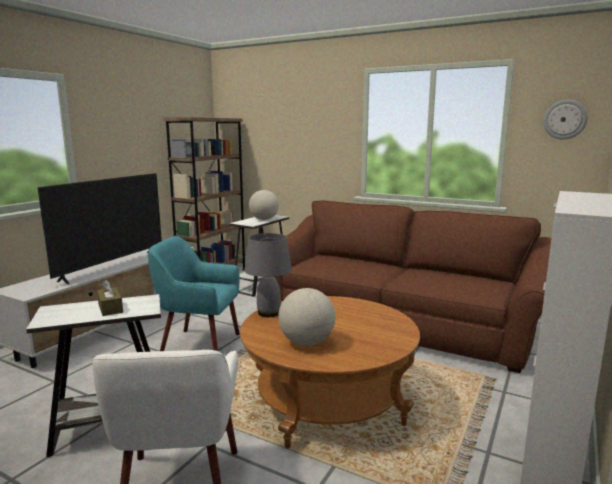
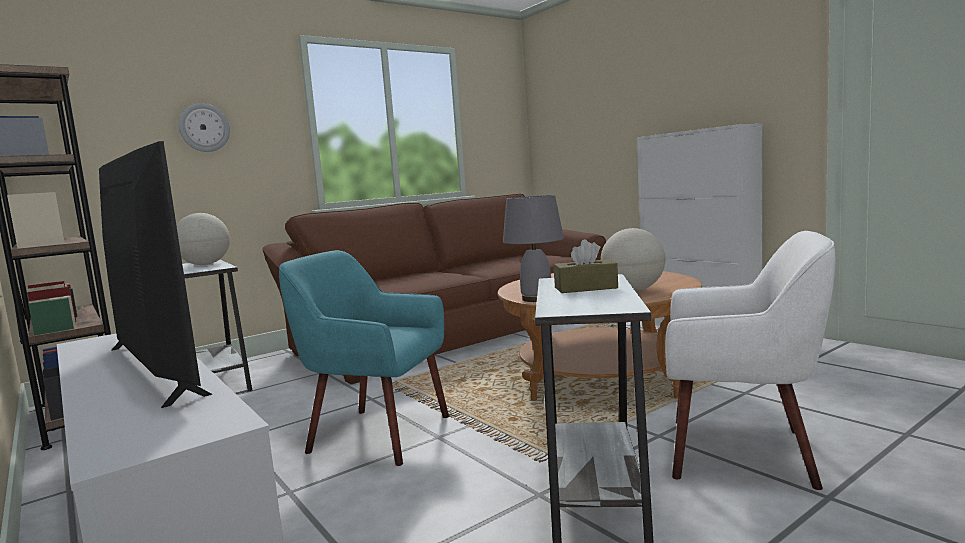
camera: 65 degrees left, 5 degrees down
(199, 345) = (377, 434): turquoise armchair -> turquoise armchair turned 75 degrees clockwise
(565, 119) = (498, 108): wall clock -> wall clock (204, 127)

